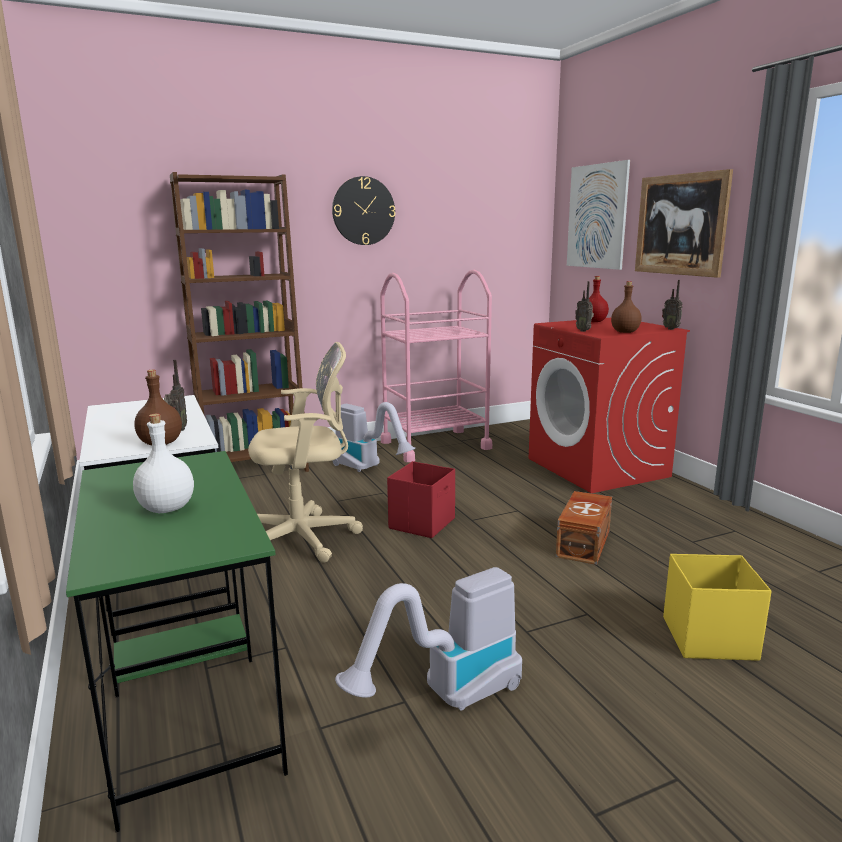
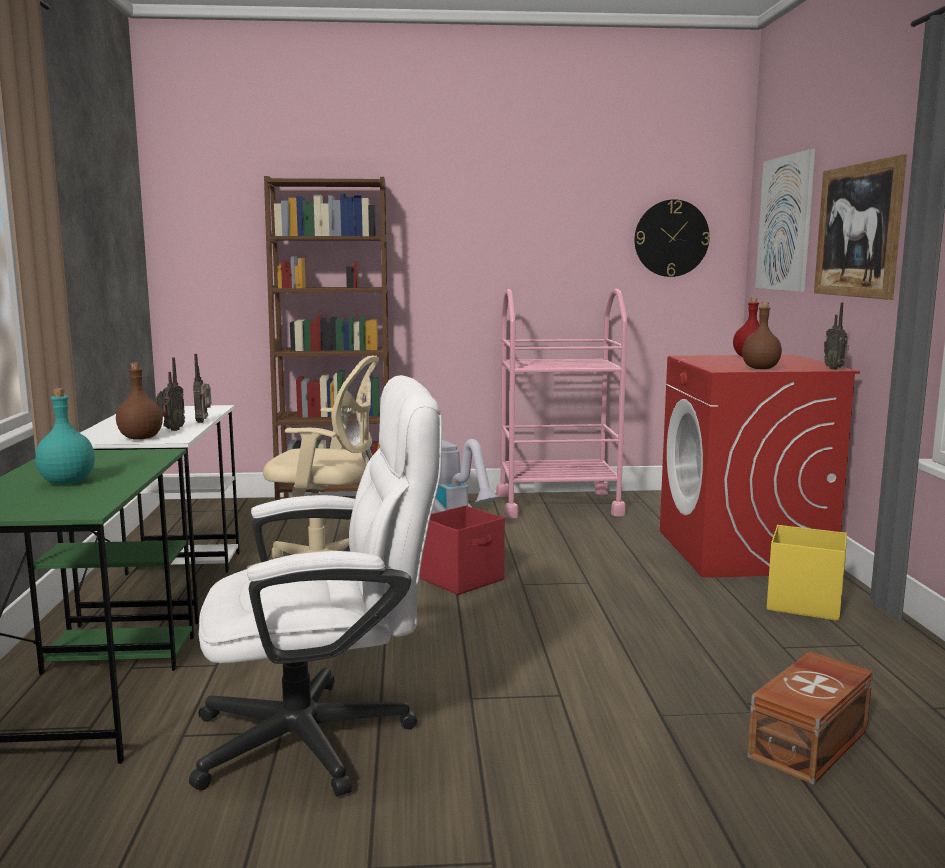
camera: 20 degrees right, 5 degrees down
(165, 509) = (66, 482): white bottle -> turquoise bottle
(363, 211) = (487, 218): wall clock -> wall clock (671, 238)
(446, 697) = (325, 737): vacuum cleaner -> white office chair
(584, 331) = (709, 365): radio -> radio (204, 422)
(585, 543) = (635, 627): brown storage box -> brown storage box (811, 743)
(707, 638) = (684, 746): yellow storage box -> yellow storage box (803, 604)

